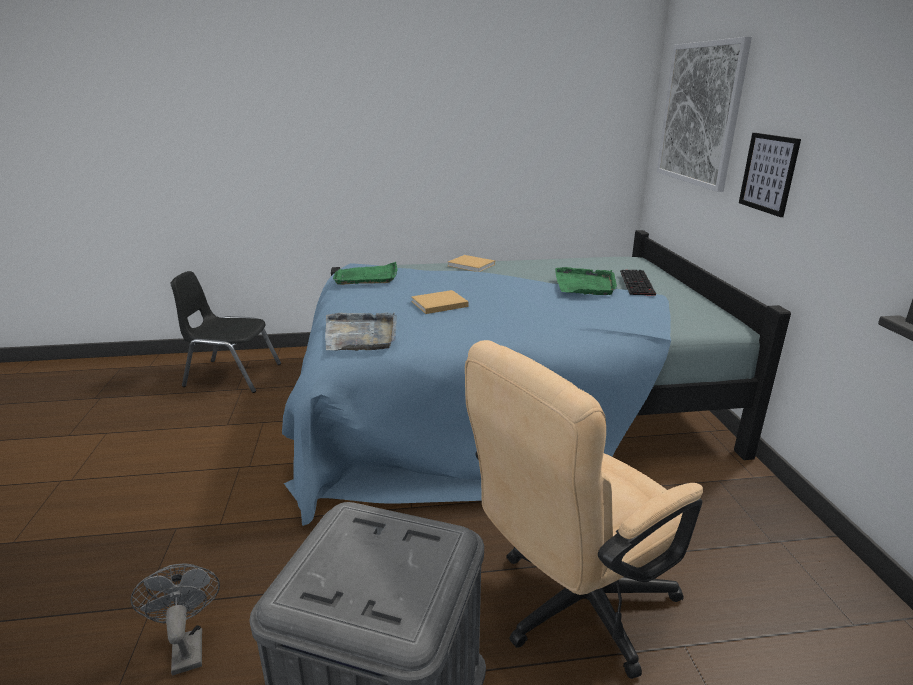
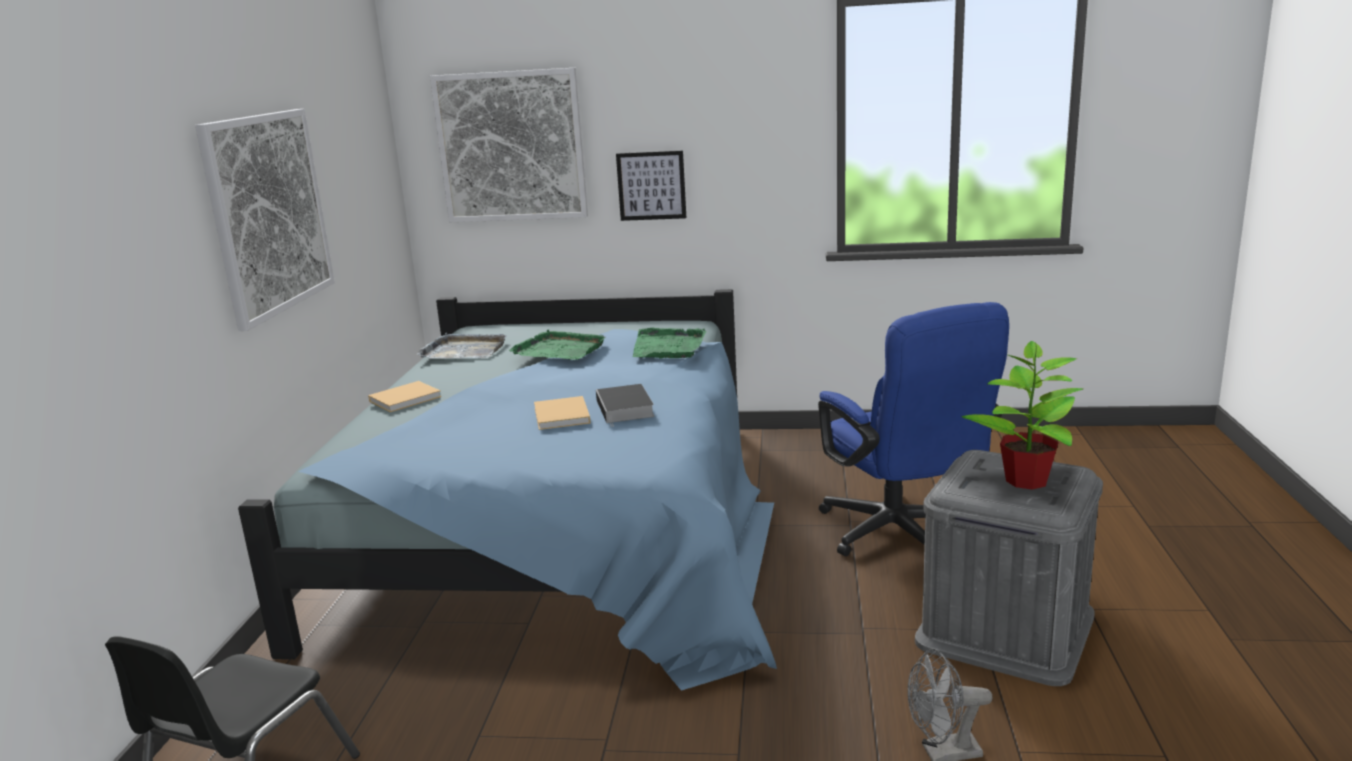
camera: 75 degrees left, 5 degrees down
(361, 335) = (634, 457): grey tray -> grey tray (464, 350)
(367, 277) = (402, 455): green tray -> green tray (668, 347)
(368, 573) = (1025, 481): none -> potted plant
(445, 124) = (268, 213): none -> picture
(457, 321) = (625, 409): none -> book
(571, 607) = (902, 536): beige office chair -> blue office chair
(638, 283) = (576, 331): keyboard -> none

